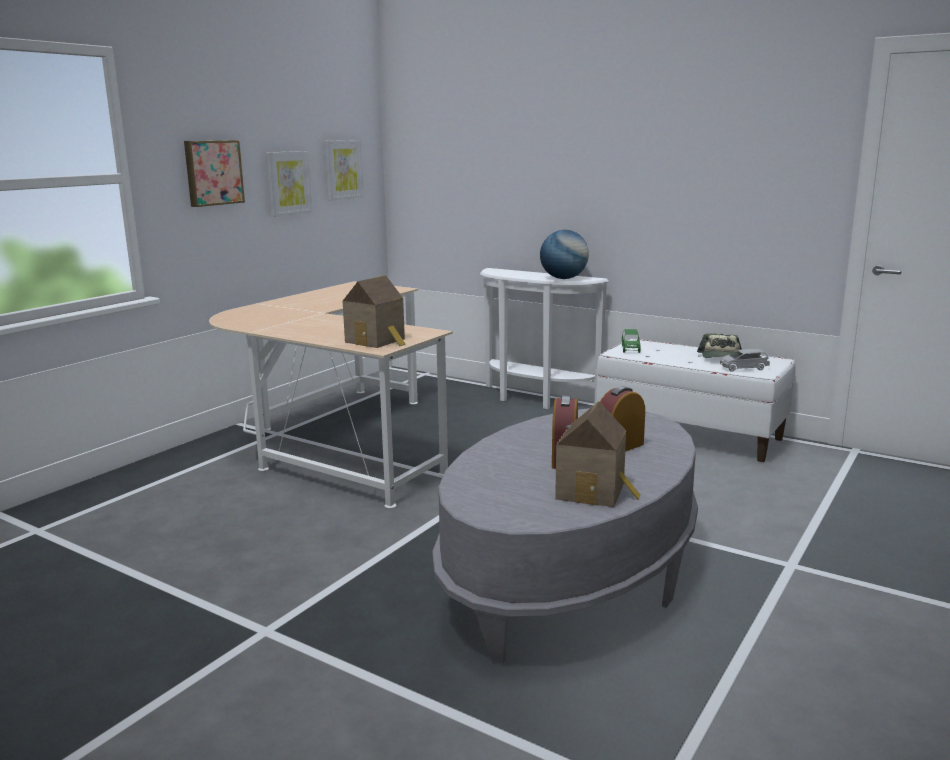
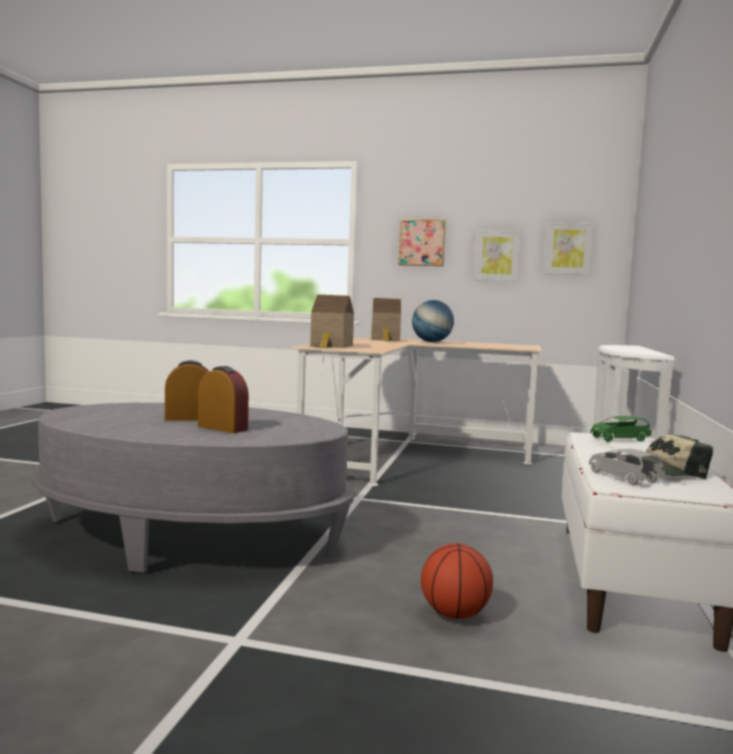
camera: 70 degrees right, 10 degrees down
(563, 278) = (631, 351): globe -> globe (432, 342)
(594, 491) = (113, 423): toy house -> toy house (385, 339)
(744, 491) = (454, 614): none -> basketball

